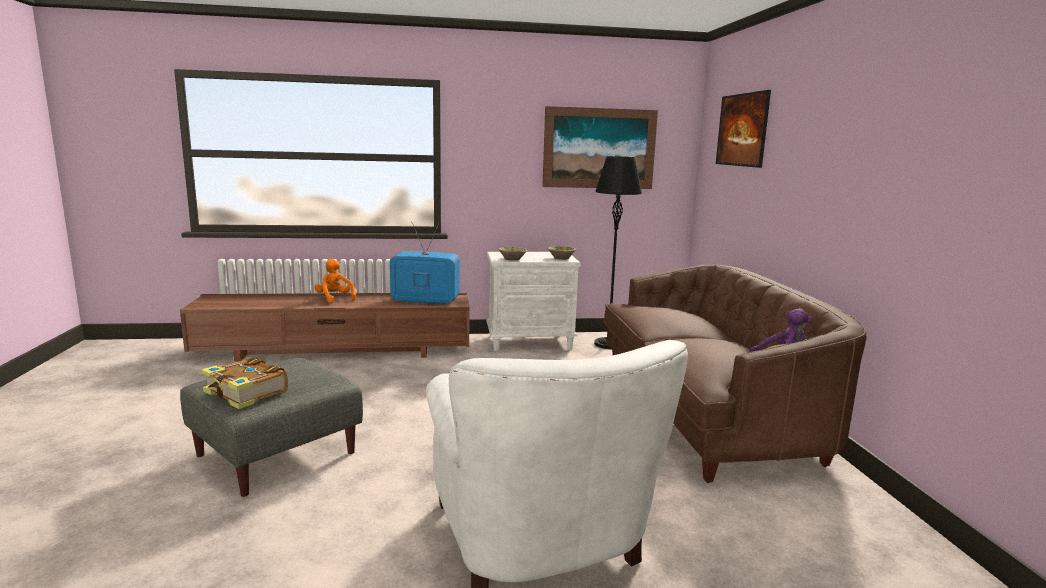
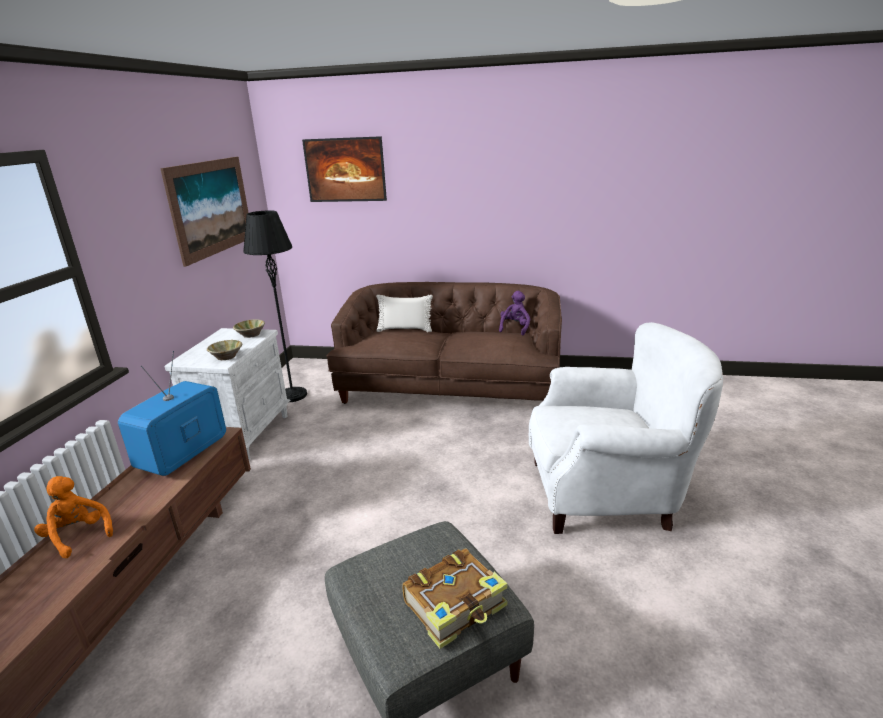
camera: 70 degrees left, 10 degrees up
(335, 299) = (78, 536): orange plush toy -> orange plush toy turned 60 degrees clockwise
(695, 317) = (405, 330): none -> white pillow

